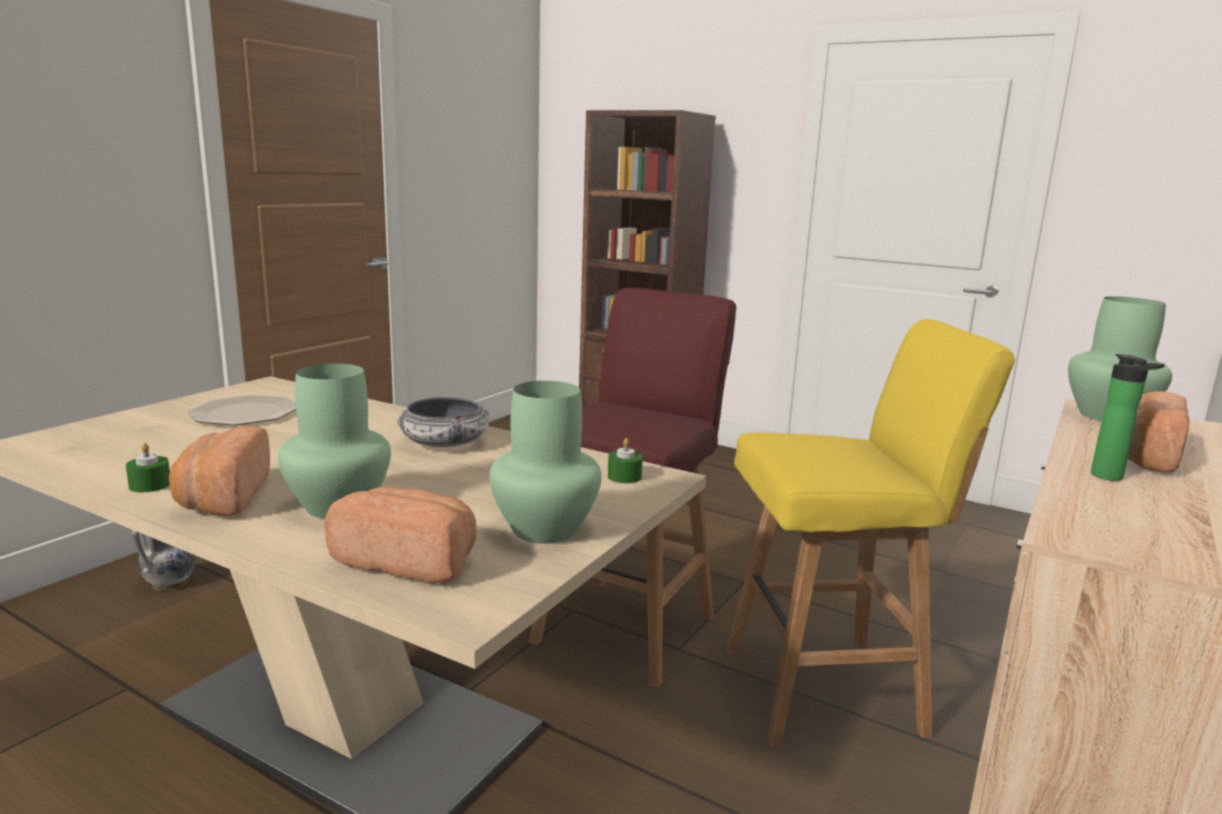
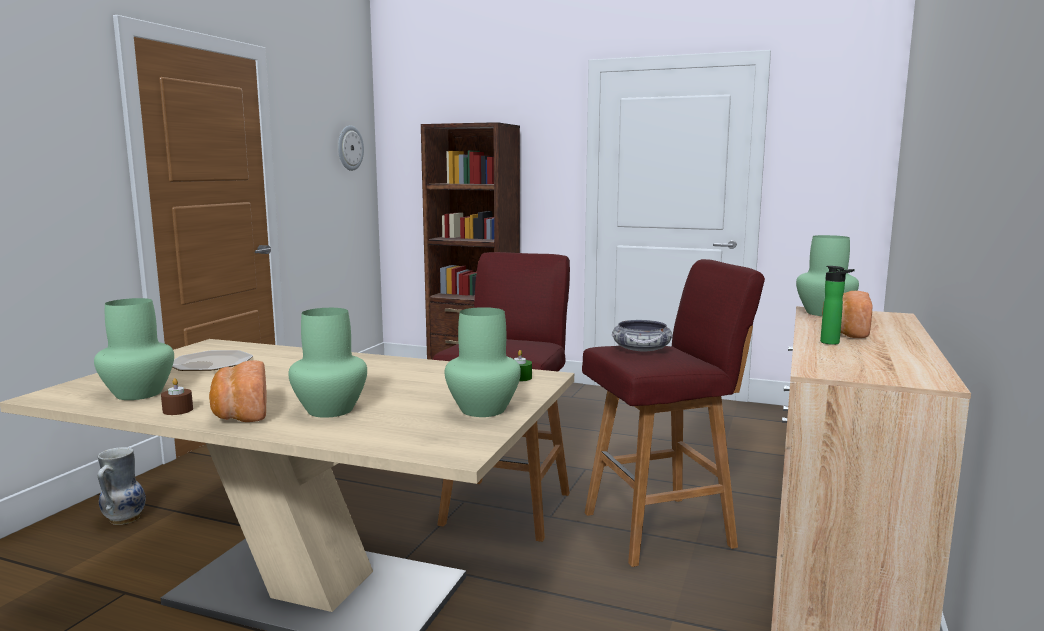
camera: 10 degrees left, 5 degrees down
(124, 453) = (138, 394): none -> green vase
(150, 485) = (178, 410): green candle -> brown candle
(409, 561) = (402, 433): bread -> none
(444, 442) = (379, 369): bowl -> bowl (641, 349)
(502, 139) = (349, 148): none -> wall clock
(827, 690) = (661, 529): yellow stool -> red stool

